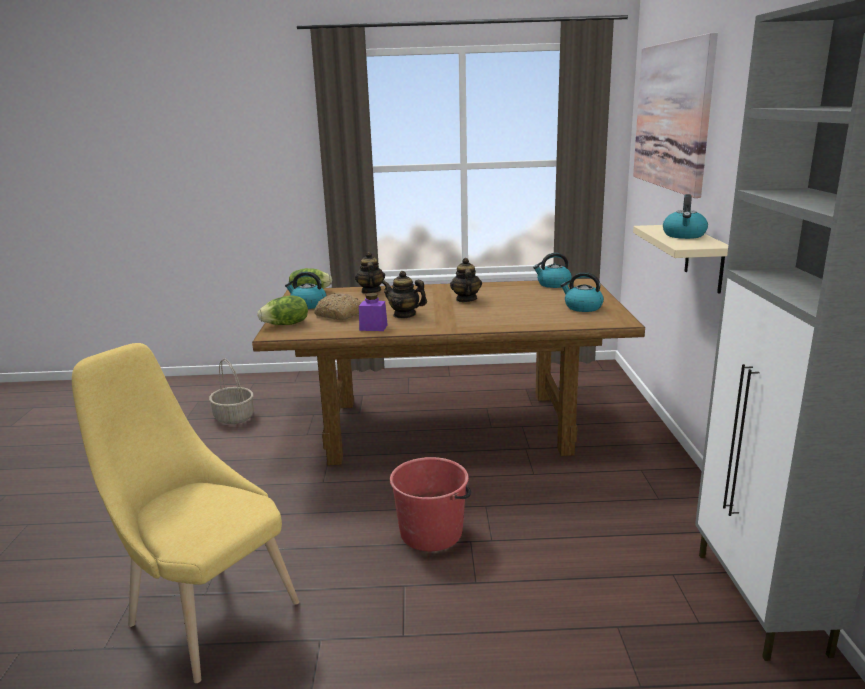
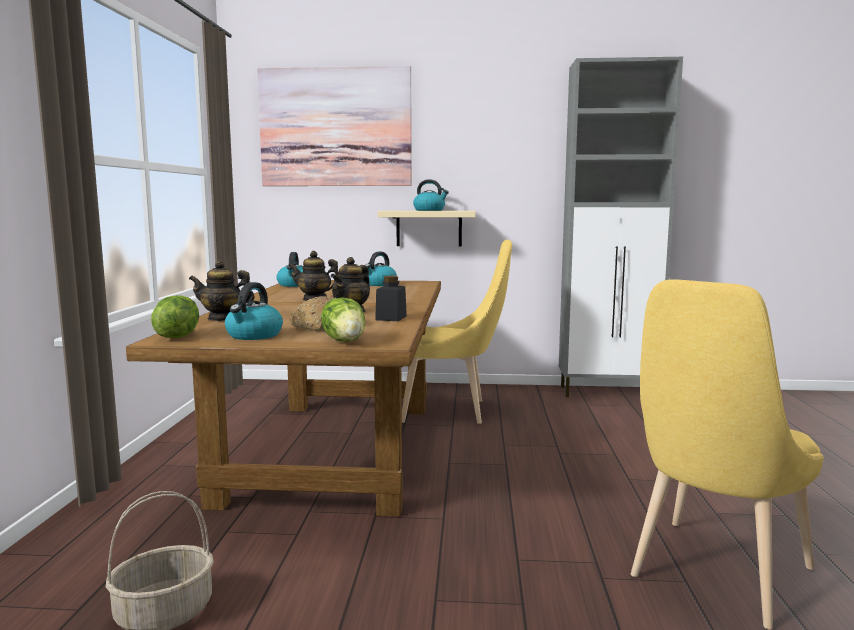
camera: 85 degrees left, 10 degrees down
(373, 327) = (391, 318): purple jar -> black jar
(432, 532) = (547, 466): red bucket -> none
(578, 470) = (451, 411): none -> yellow chair

